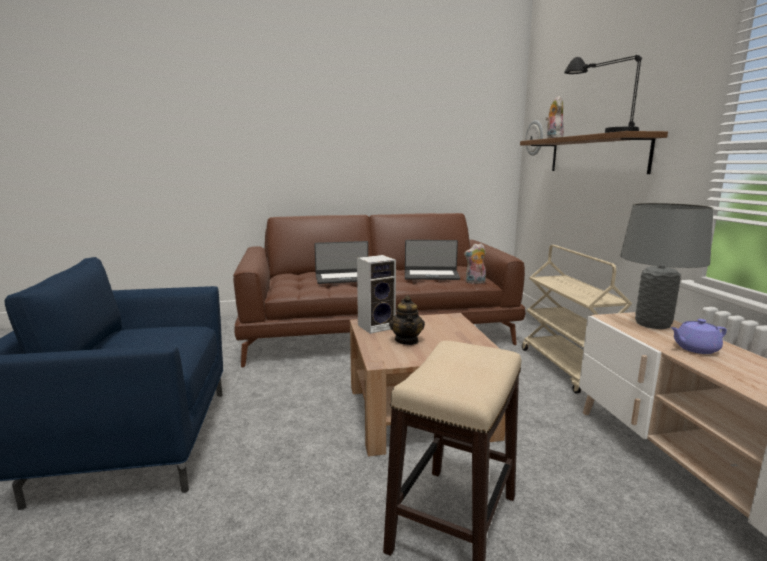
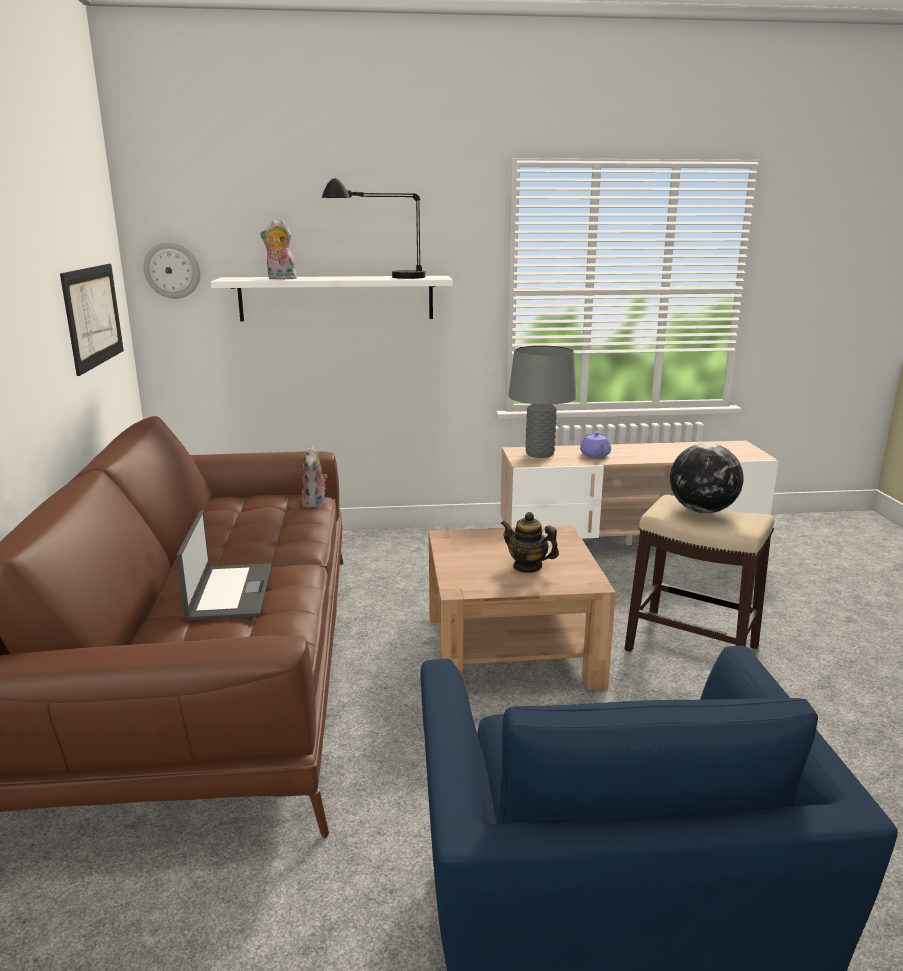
camera: 85 degrees left, 5 degrees up
(377, 326) = (475, 581): speaker -> none
(407, 340) = (527, 566): teapot -> teapot turned 150 degrees counterclockwise
(431, 275) = (263, 523): laptop -> none
(462, 158) = (93, 316): none -> picture
(472, 366) = (701, 510): none -> globe
(567, 368) = (420, 549): beige cart -> none
(595, 155) = (336, 298): brown shelf -> white shelf

